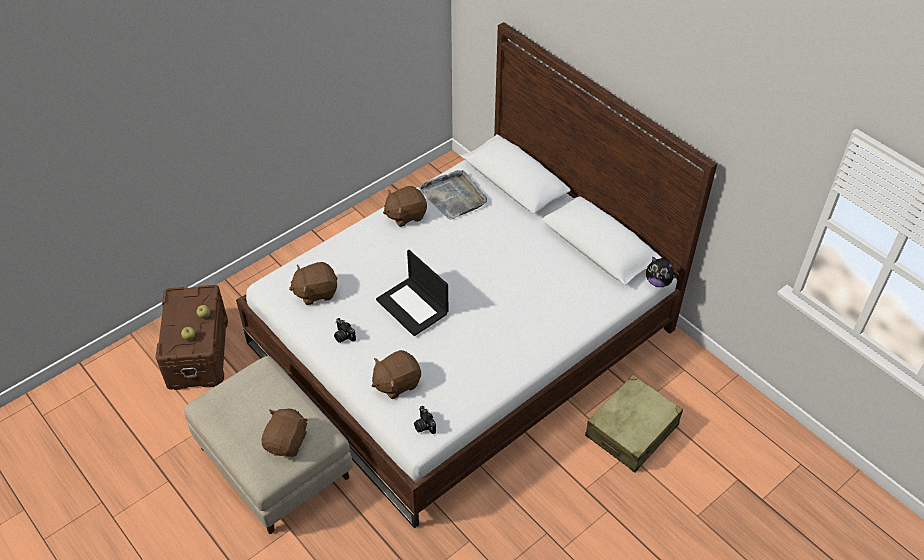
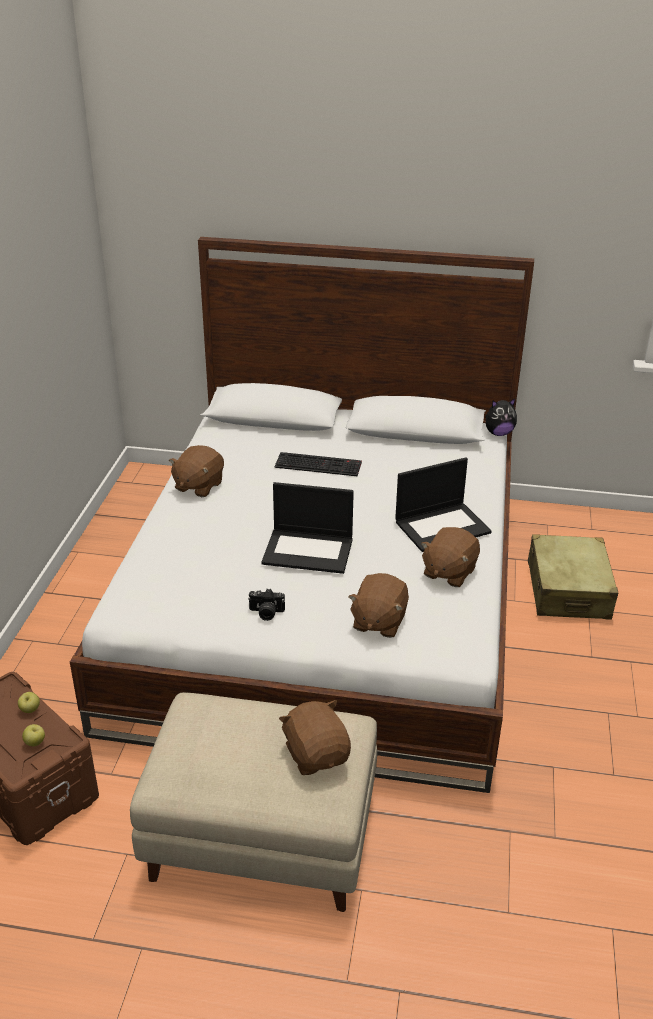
camera: 40 degrees left, 15 degrees down
(316, 292) = (183, 591): brown plush toy -> brown plush toy (448, 572)
(424, 425) = (455, 641): camera -> none
(454, 196) = (230, 452): grey tray -> none
(498, 239) = (319, 464): none -> keyboard
(517, 338) = (442, 526): none -> laptop

